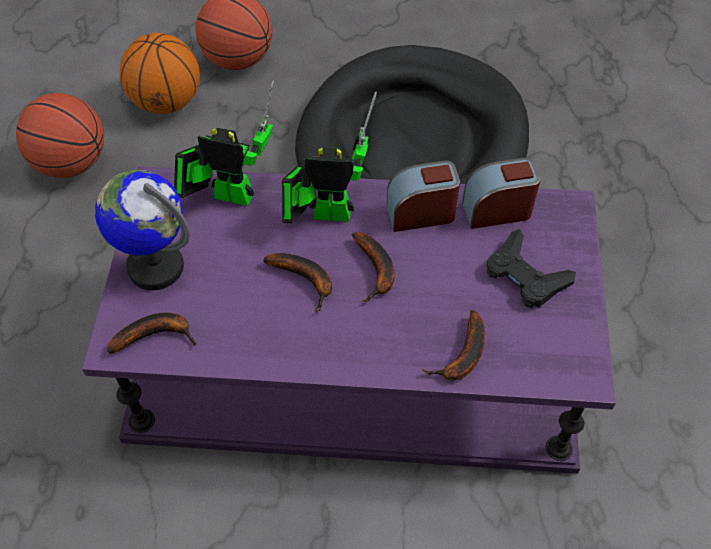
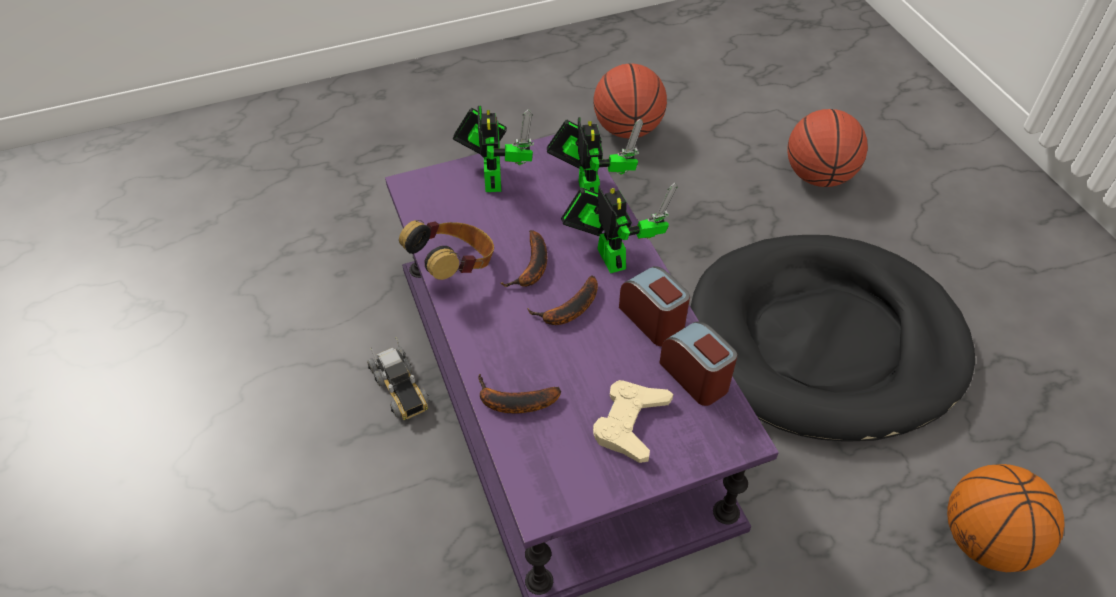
camera: 65 degrees right, 5 degrees down
(155, 266) = (492, 176): globe -> toy robot
(156, 334) = (432, 202): banana -> none
(167, 102) = (732, 154): basketball -> basketball (985, 540)
(264, 346) = (454, 267): none -> headphones
(281, 500) = (400, 388): none -> toy truck
(525, 275) = (630, 423): black game controller -> beige game controller

